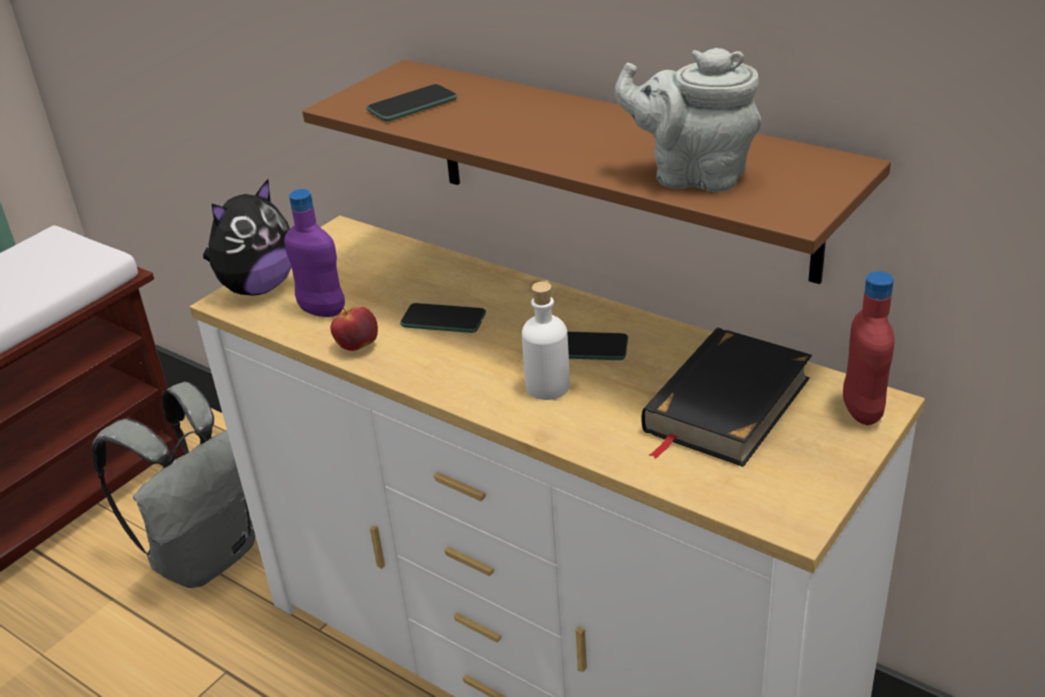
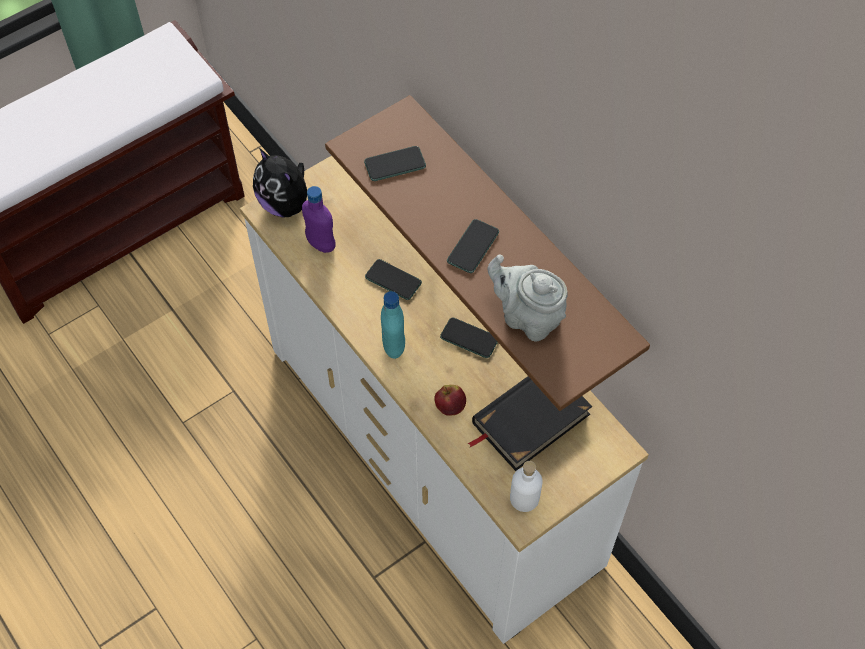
camera: 15 degrees right, 25 degrees up
(208, 555) = (240, 293): grey backpack -> none
(258, 287) = (286, 204): plush toy -> plush toy turned 75 degrees clockwise
(357, 346) = (333, 287): apple -> apple (450, 407)
(476, 381) = (394, 345): none -> turquoise bottle
(547, 387) = (433, 366): white bottle -> white bottle (524, 498)
(567, 140) = (473, 247): none -> phone
(862, 411) = (605, 452): red bottle -> none

